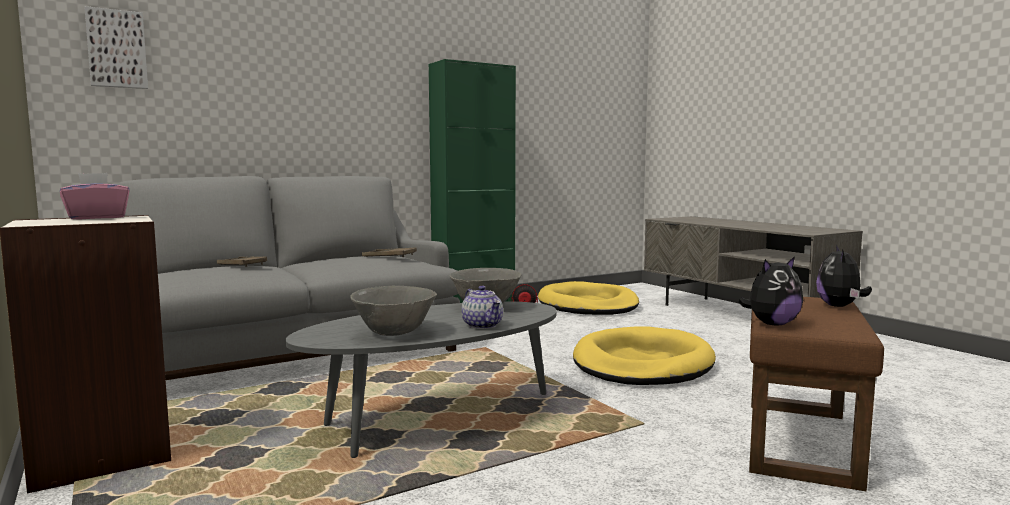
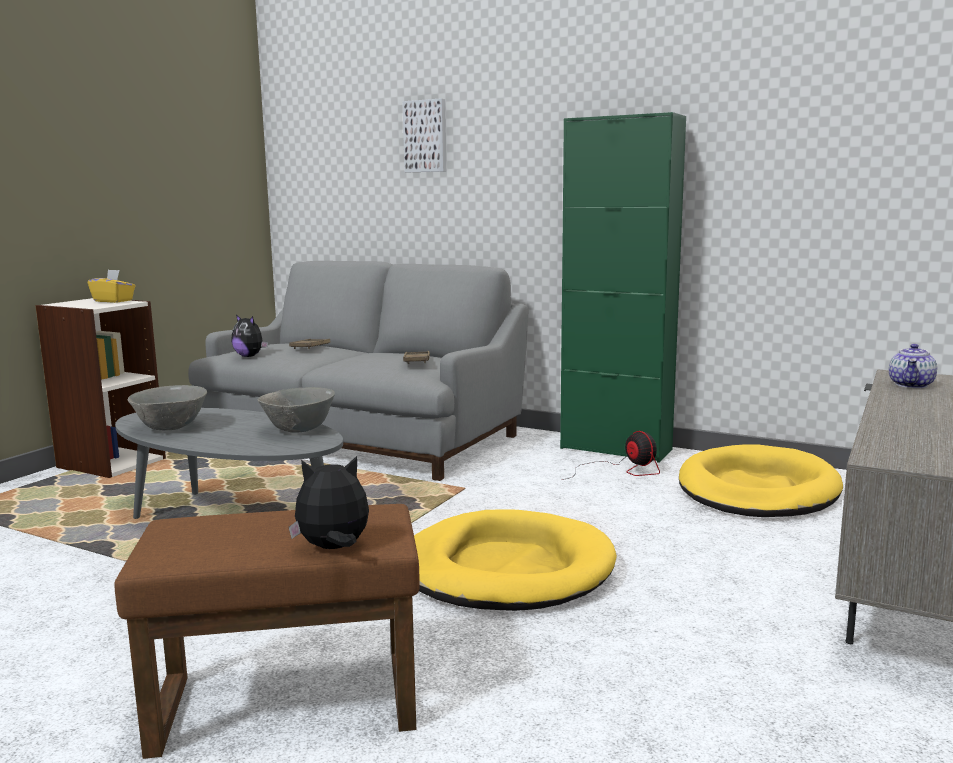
camera: 60 degrees right, 5 degrees up
(96, 217) = (113, 301): pink tissue box -> yellow tissue box
(117, 49) = (313, 147): picture -> picture (426, 136)
(483, 325) = (217, 443): teapot -> teapot (911, 385)
(772, 324) = (189, 522): plush toy -> plush toy (250, 356)

